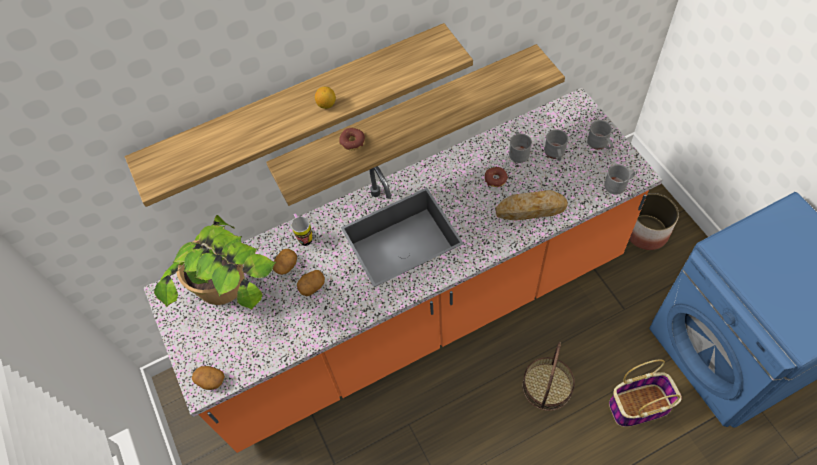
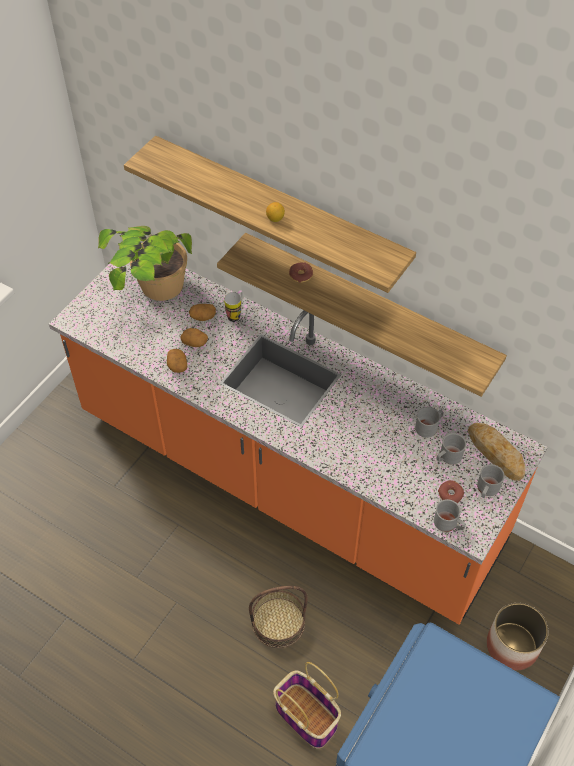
camera: 55 degrees right, 5 degrees down
(210, 380) = (80, 321): potato -> potato (177, 365)
(495, 179) = (385, 422): donut -> donut (450, 494)
(531, 209) = (371, 463): bread -> bread (495, 453)

